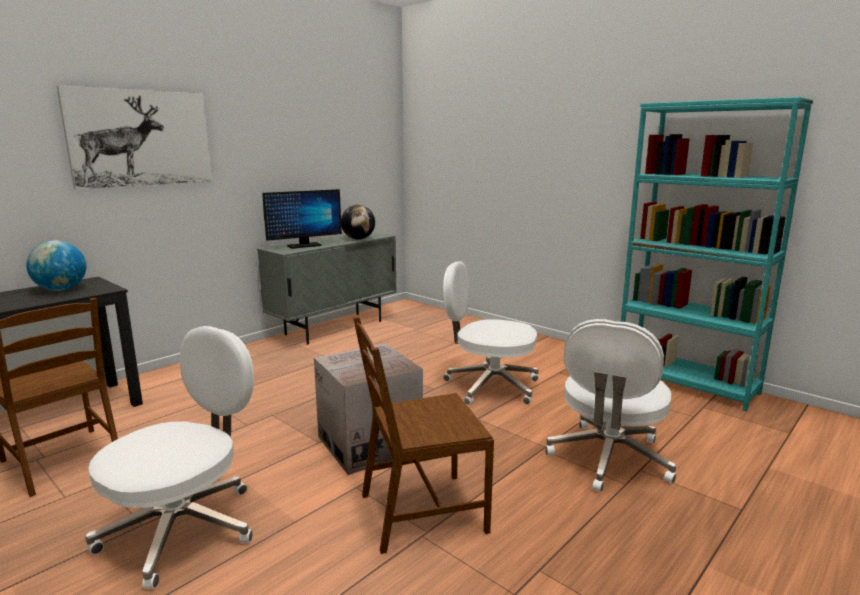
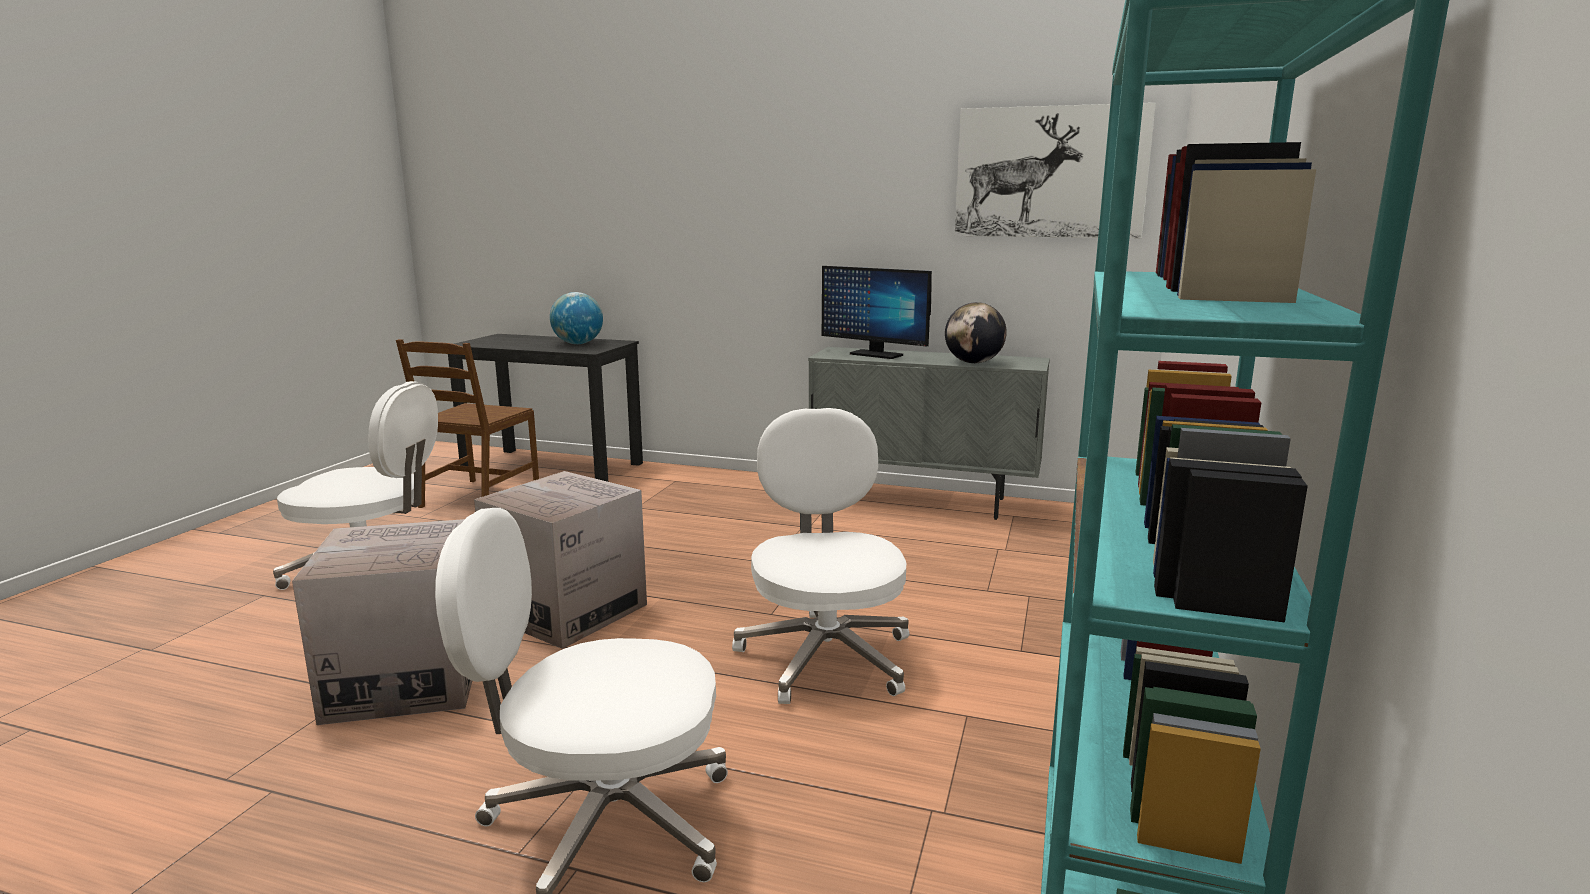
camera: 65 degrees right, 0 degrees up
(141, 138) = (698, 187): picture -> picture (1050, 172)
(421, 512) = (406, 680): brown chair -> cardboard box

